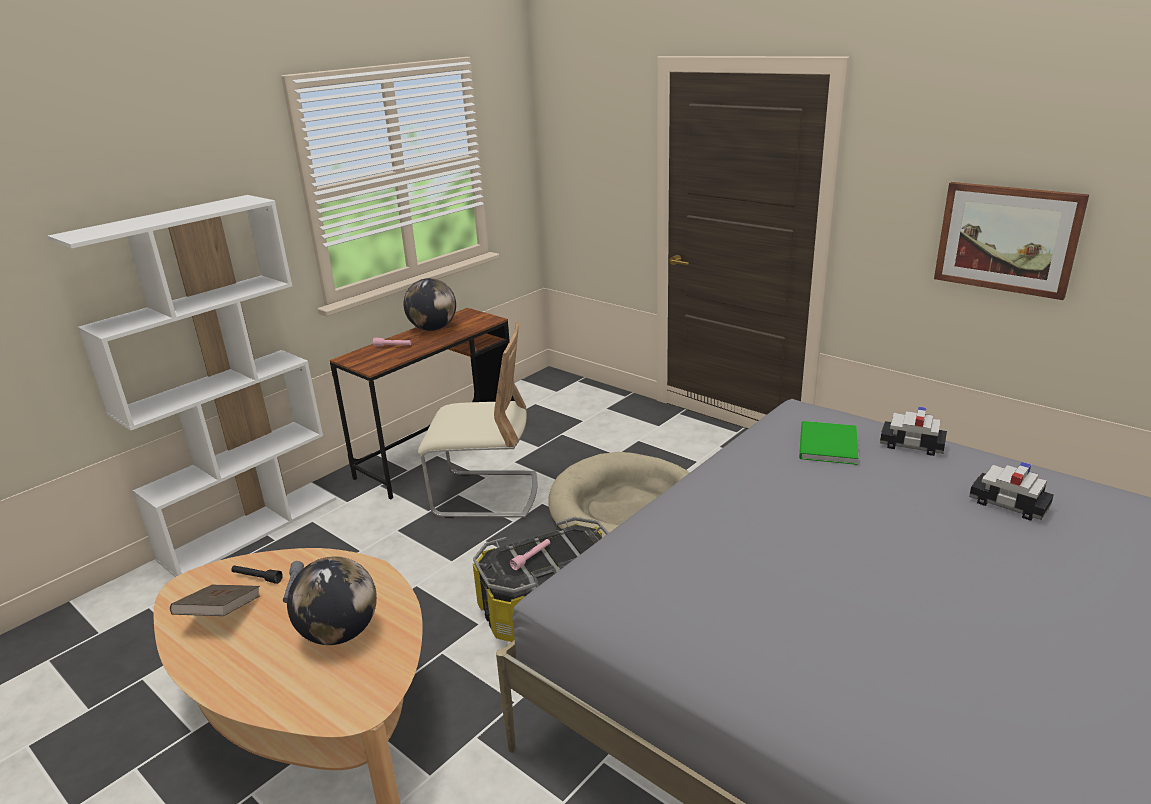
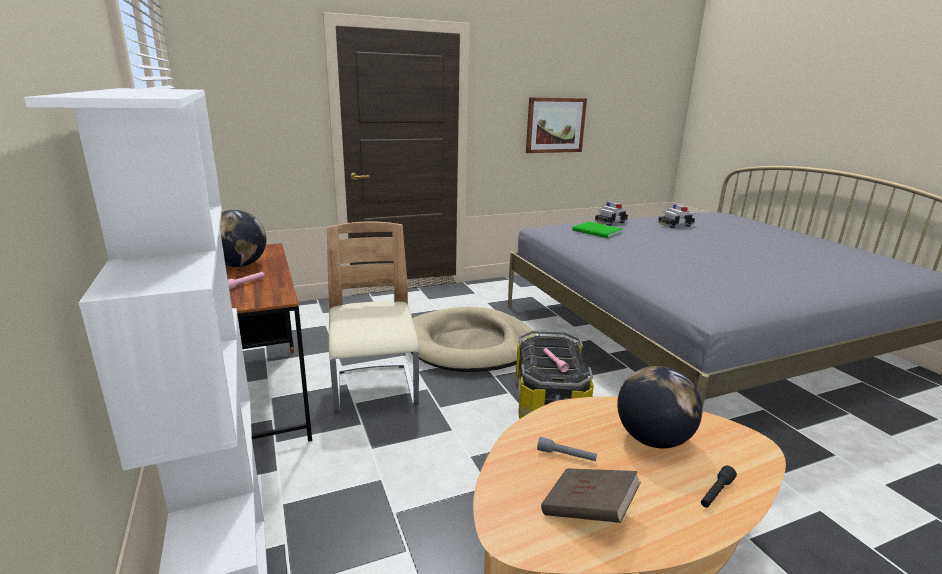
camera: 65 degrees left, 5 degrees down
(257, 578) = (533, 477): black flashlight -> black flashlight (716, 493)
(485, 495) = (374, 390): beige chair -> beige chair turned 45 degrees counterclockwise

